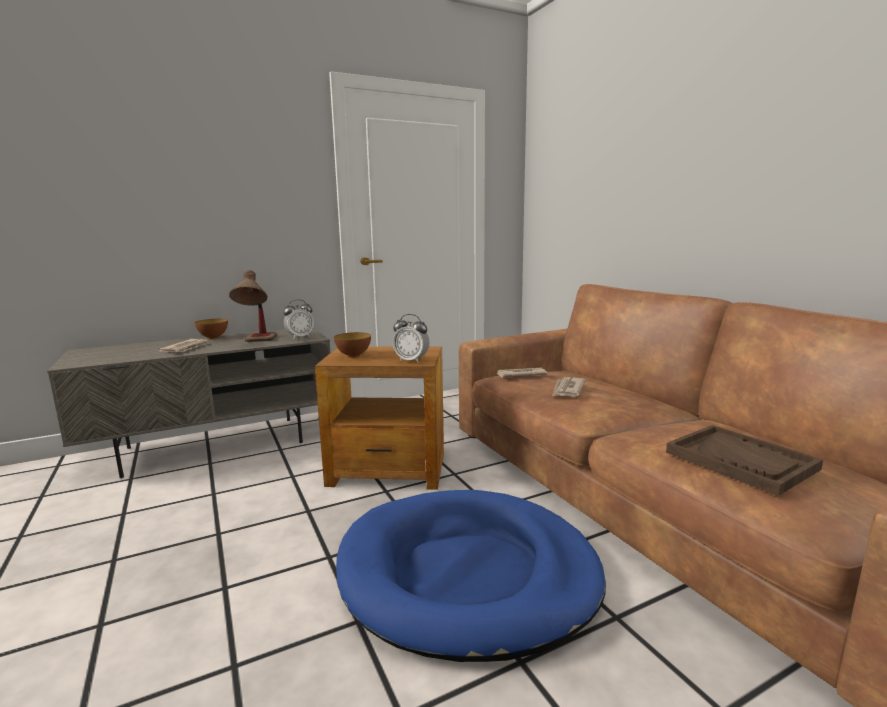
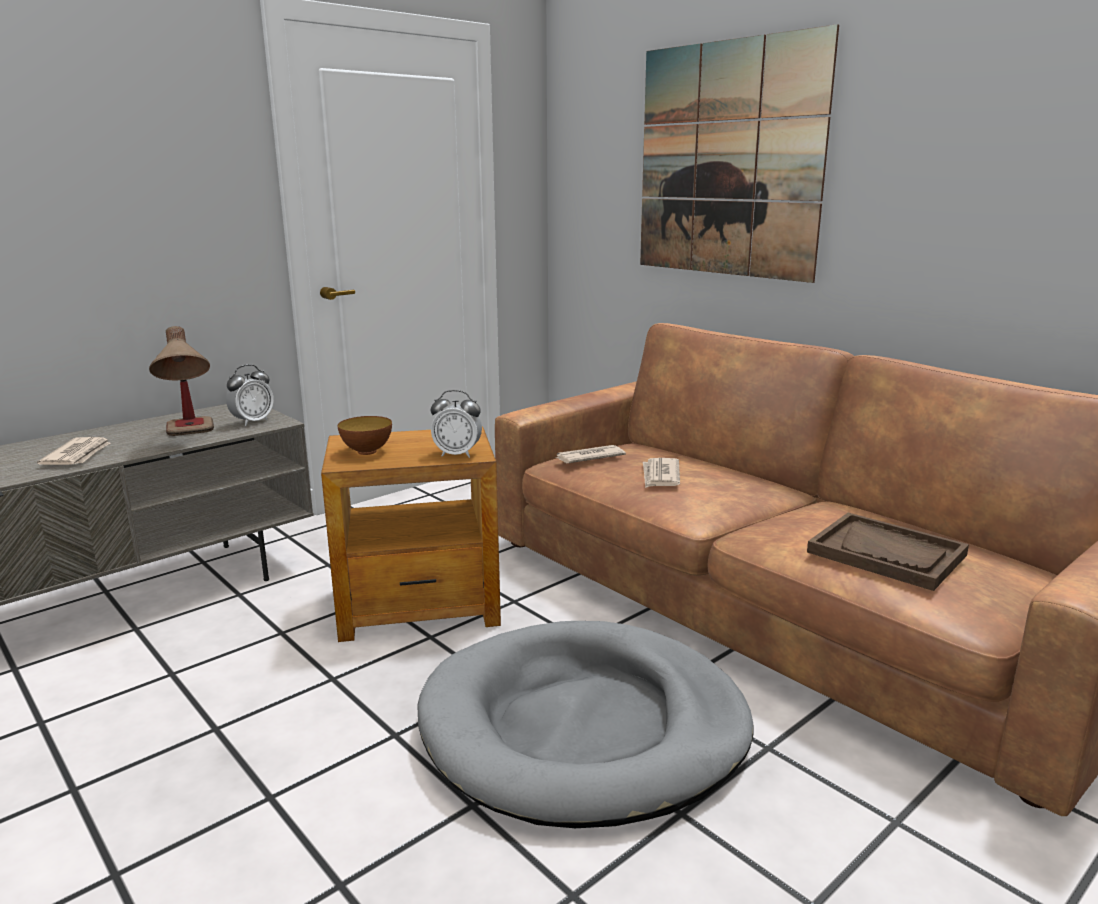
camera: 15 degrees left, 5 degrees up
(213, 338) = (105, 431): bowl -> none
(468, 574) = (584, 728): blue dog bed -> grey dog bed
(642, 165) = (728, 161): none -> picture

